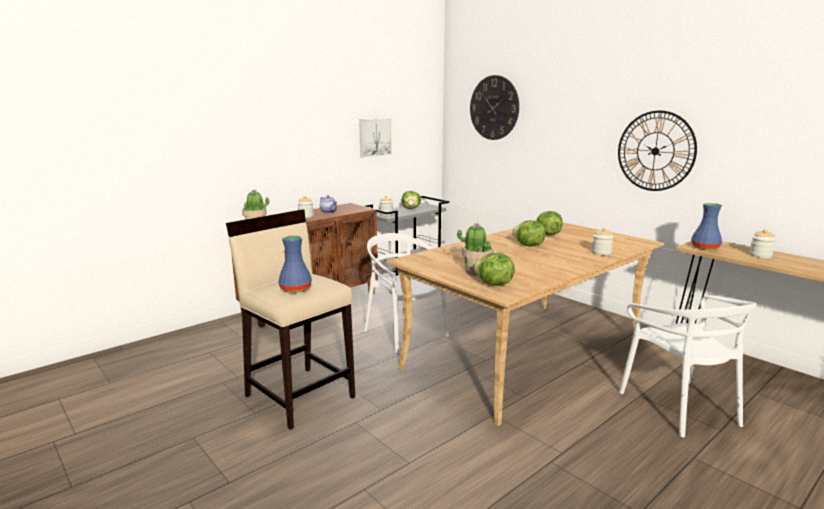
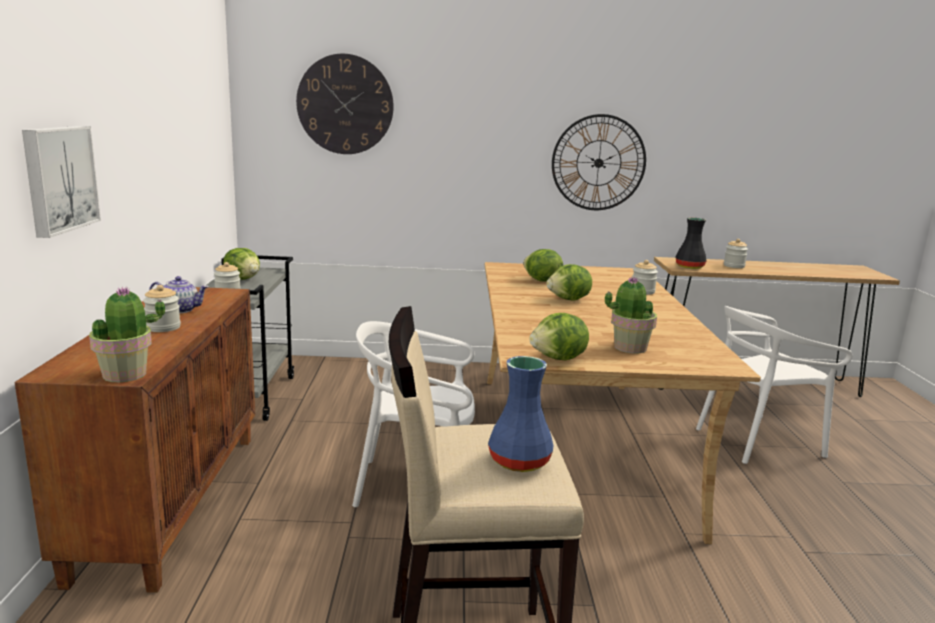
camera: 50 degrees left, 0 degrees up
(374, 137) = (177, 155): picture -> picture (58, 179)
(493, 284) = (688, 358): lettuce -> lettuce (559, 359)
(679, 407) = (757, 440): white chair -> white chair turned 135 degrees clockwise
(704, 247) = (688, 267): blue vase -> black vase

